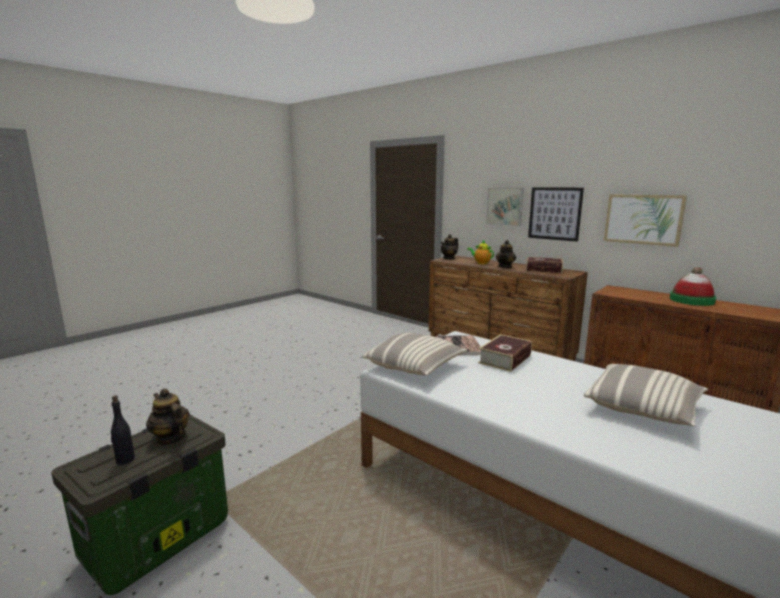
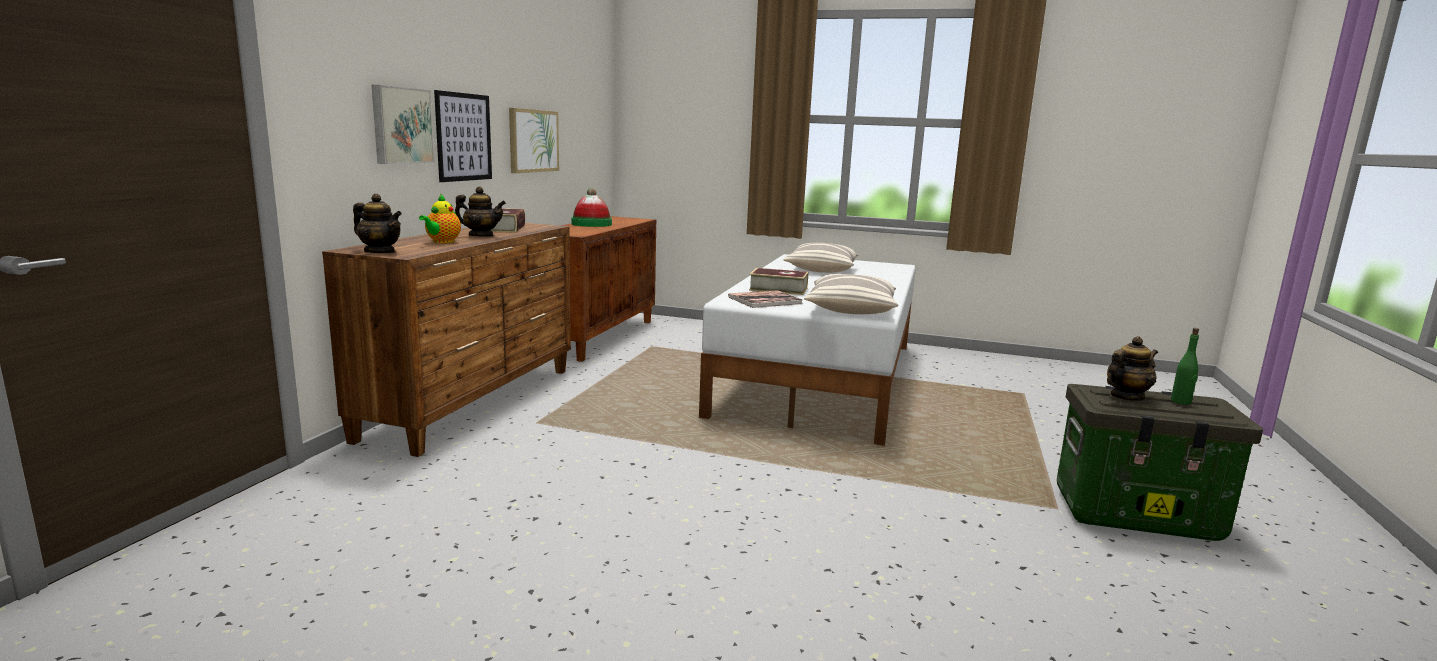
camera: 115 degrees left, 0 degrees up
(125, 460) = (1181, 402): black bottle -> green bottle
(170, 438) = (1126, 397): teapot -> teapot turned 135 degrees counterclockwise

